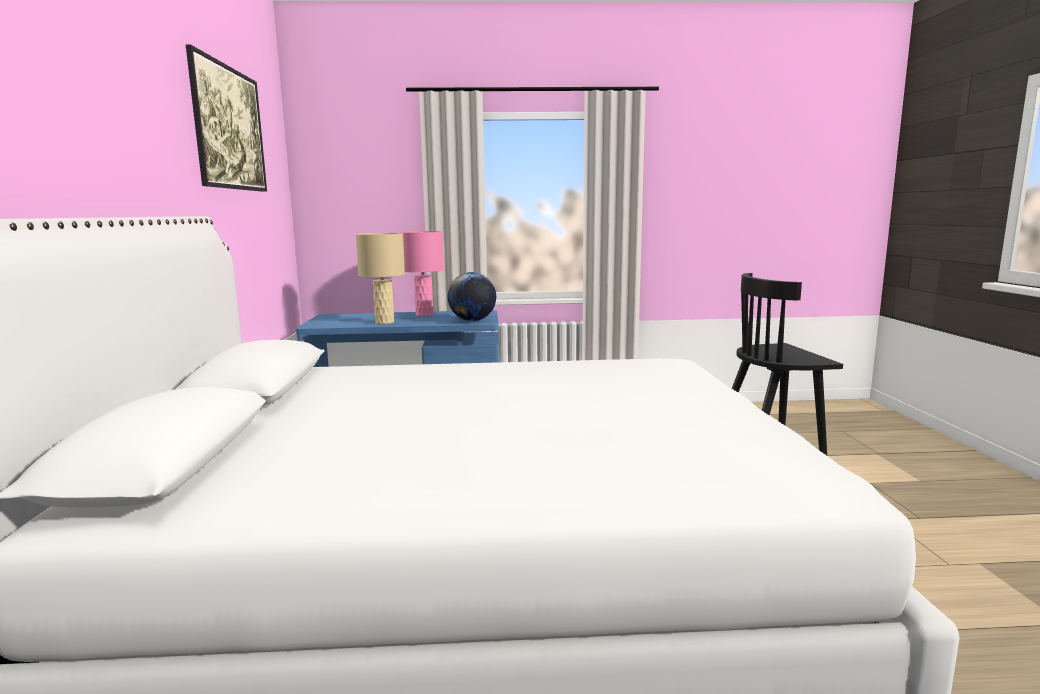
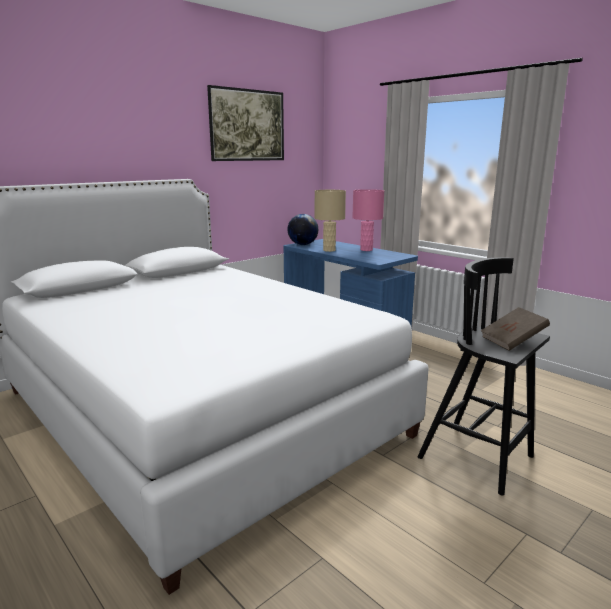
camera: 50 degrees right, 5 degrees up
(472, 320) = (374, 259): globe -> globe (303, 245)
(788, 352) = (512, 341): none -> brown book

